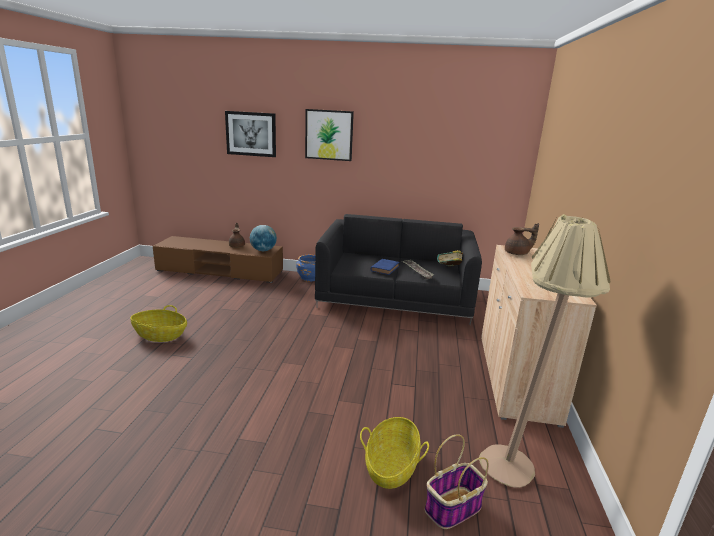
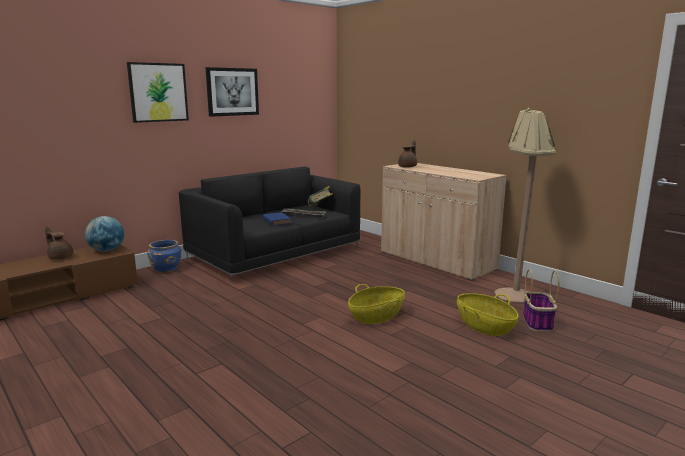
camera: 50 degrees left, 5 degrees down
(160, 335) = (136, 371): basket -> basket (376, 316)
(251, 134) = (51, 98): picture -> picture (232, 92)

